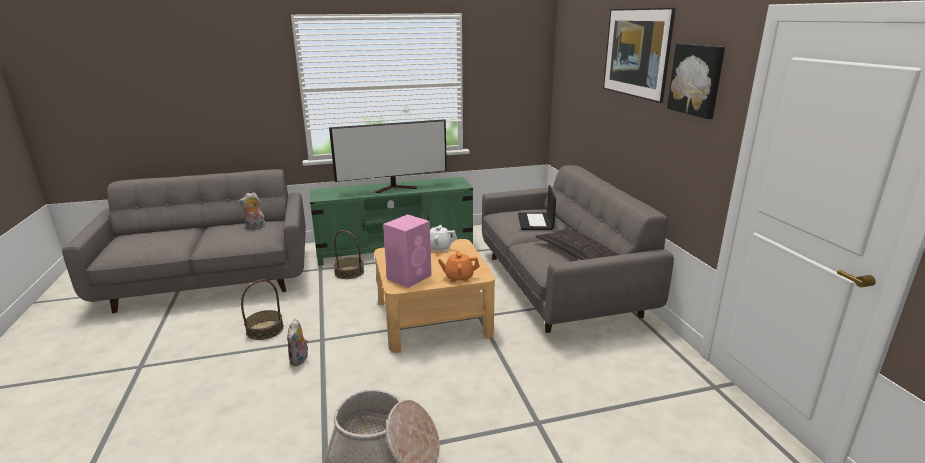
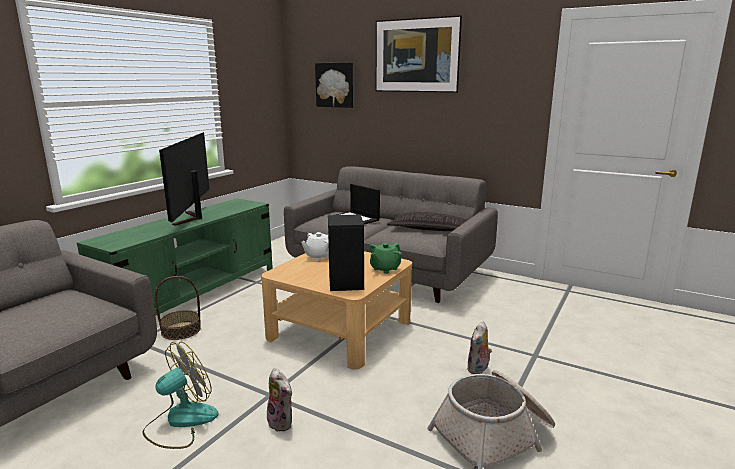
camera: 45 degrees left, 5 degrees down
(255, 227) = (49, 303): plush toy -> plush toy (478, 369)
(265, 330) = (180, 421): basket -> fan
(396, 188) = (191, 219): television -> television turned 150 degrees clockwise
(410, 277) = (346, 282): pink speaker -> black speaker
(458, 277) = (385, 269): orange teapot -> green teapot
(696, 80) = (495, 69): picture -> picture (335, 85)

